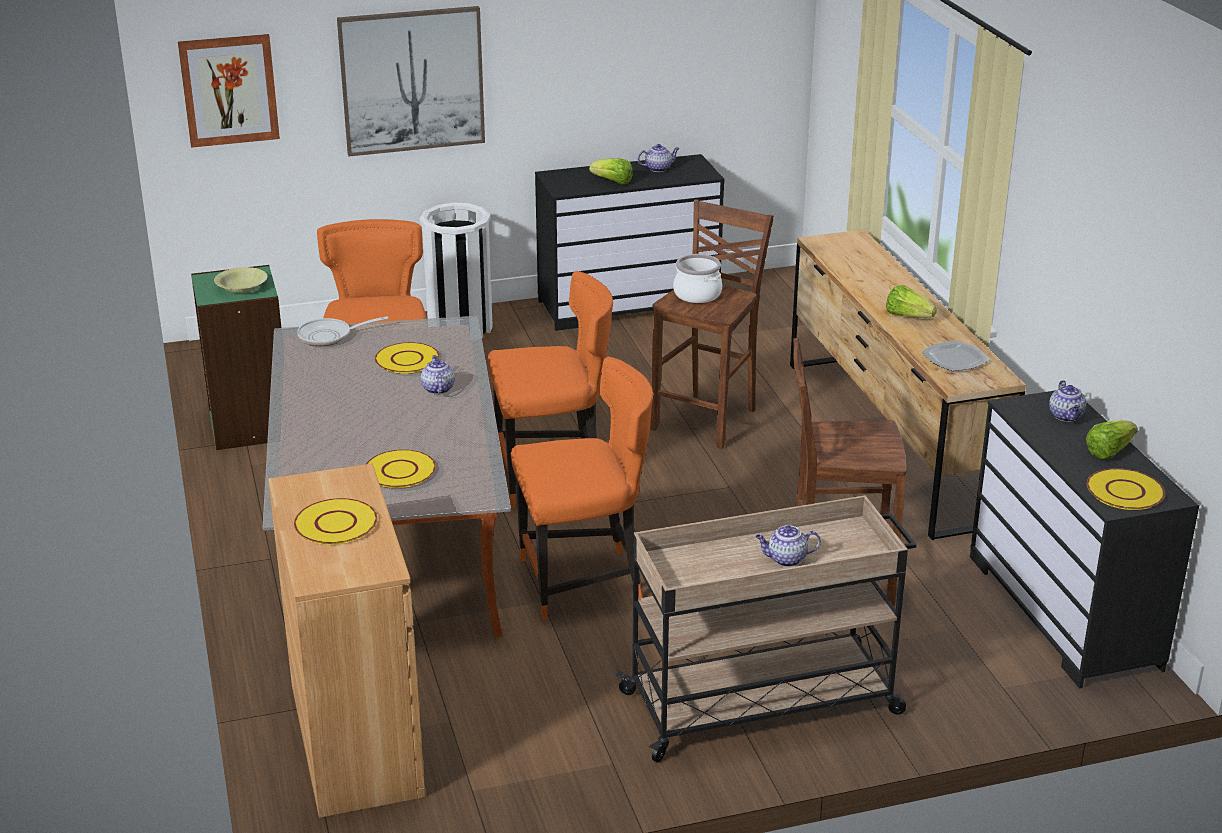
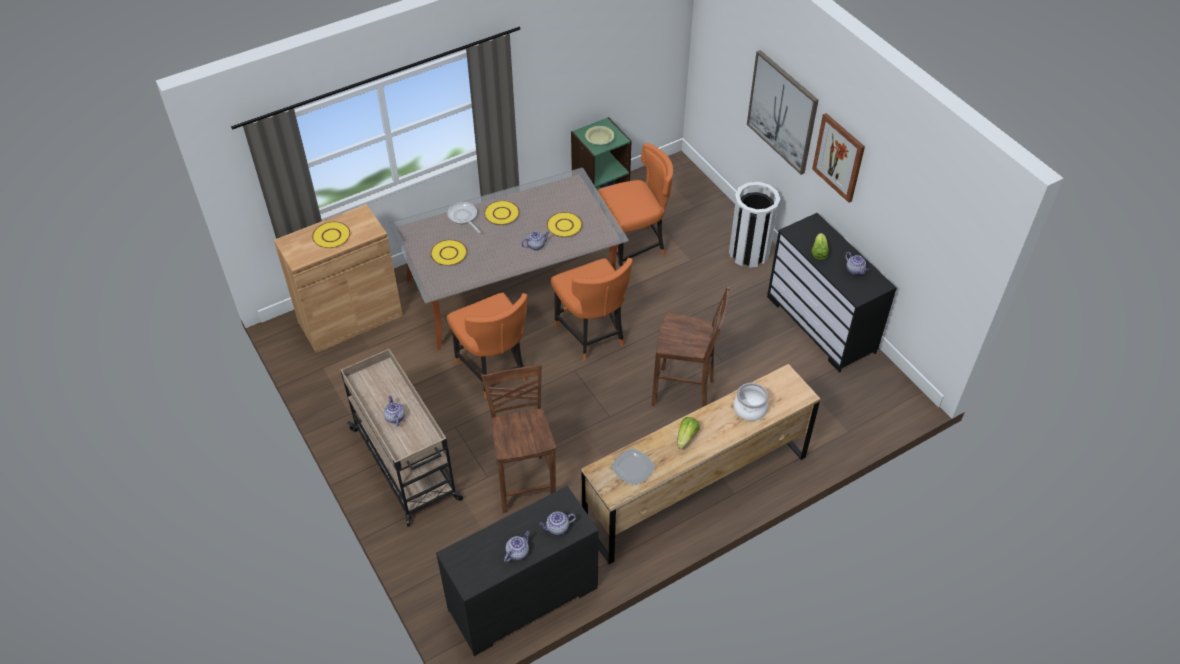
camera: 75 degrees right, 20 degrees up
(229, 90) = (714, 47): picture -> picture (839, 157)
(330, 336) = (580, 189): frying pan -> frying pan (463, 217)
(697, 294) = (690, 329): cooking pot -> cooking pot (750, 409)
(1108, 451) = (517, 552): lettuce -> teapot
(1125, 491) = (470, 561): yellow plate -> yellow plate (501, 213)

